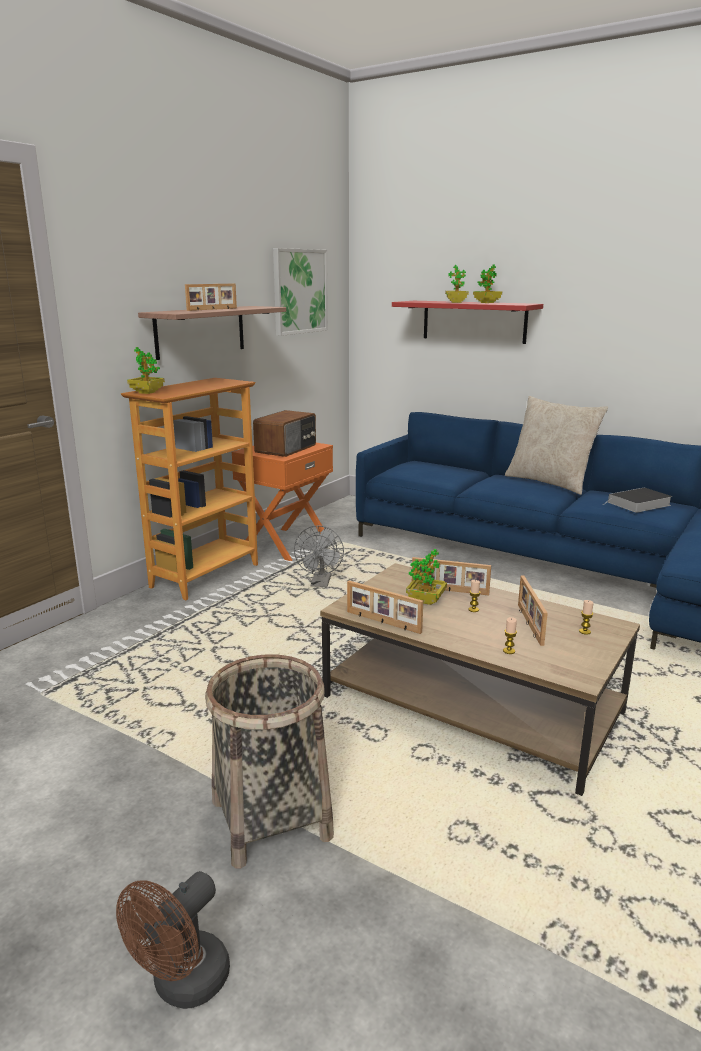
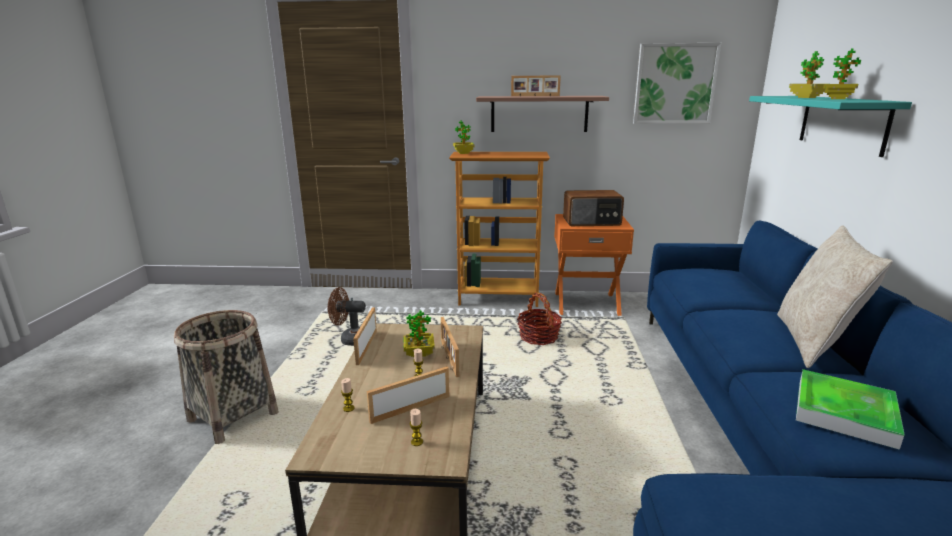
camera: 60 degrees right, 0 degrees up
(182, 985) = (99, 436): brown fan -> brown fan (350, 340)
(320, 584) = (539, 337): grey fan -> basket
(474, 321) = (842, 123): red shelf -> turquoise shelf
(638, 504) = (844, 412): book -> tray

